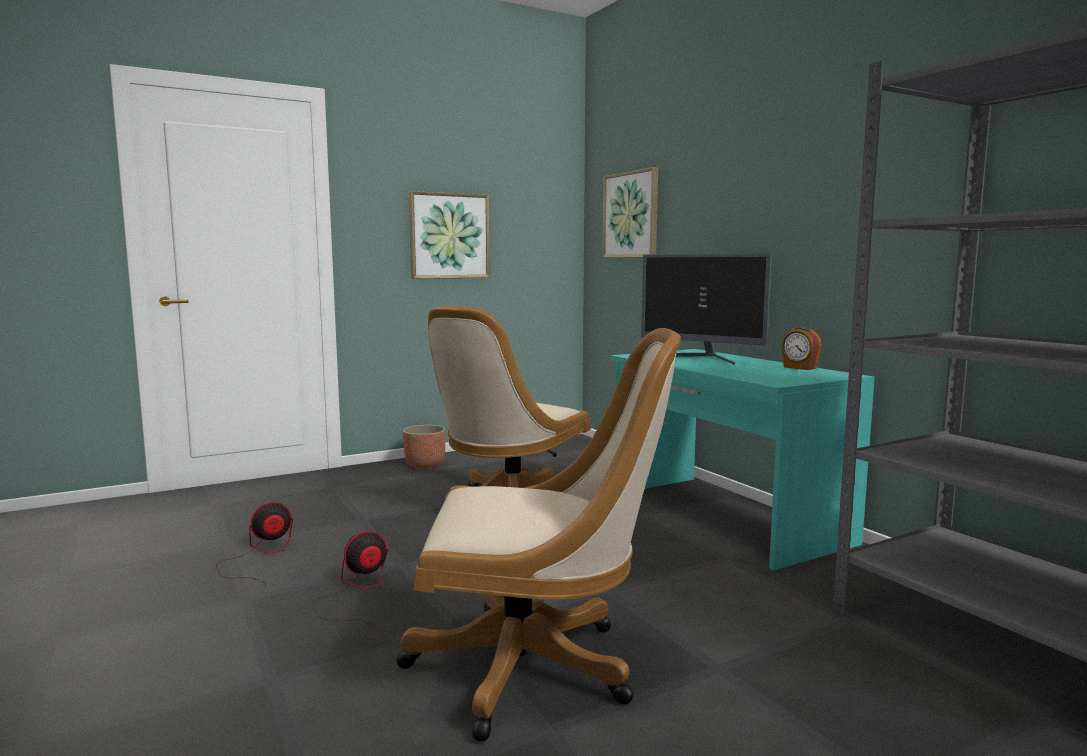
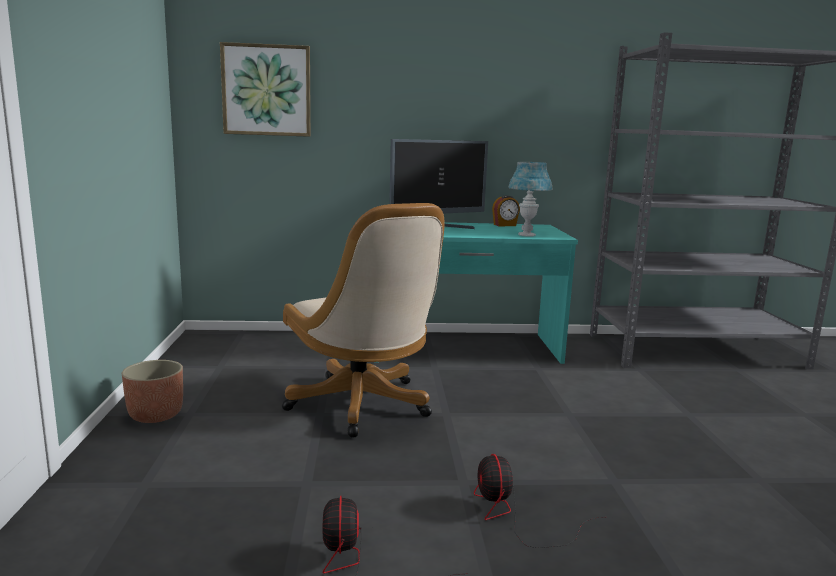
camera: 65 degrees left, 5 degrees up
(449, 236) = (105, 103): picture -> none
(538, 666) = (679, 464): office chair -> none
(748, 375) = (526, 235): none -> blue table lamp

